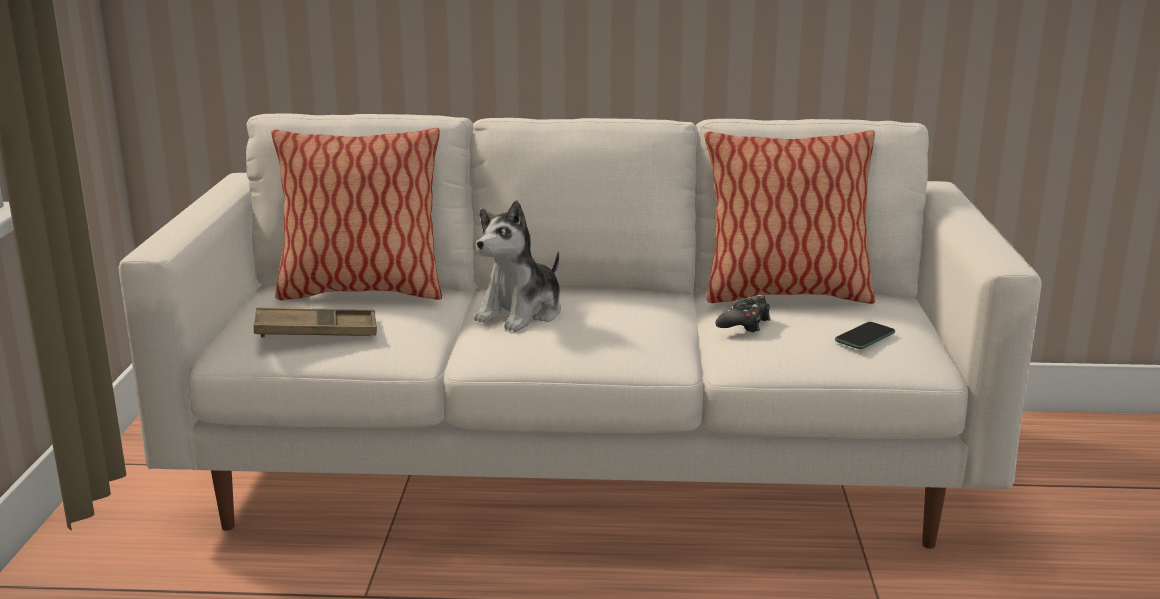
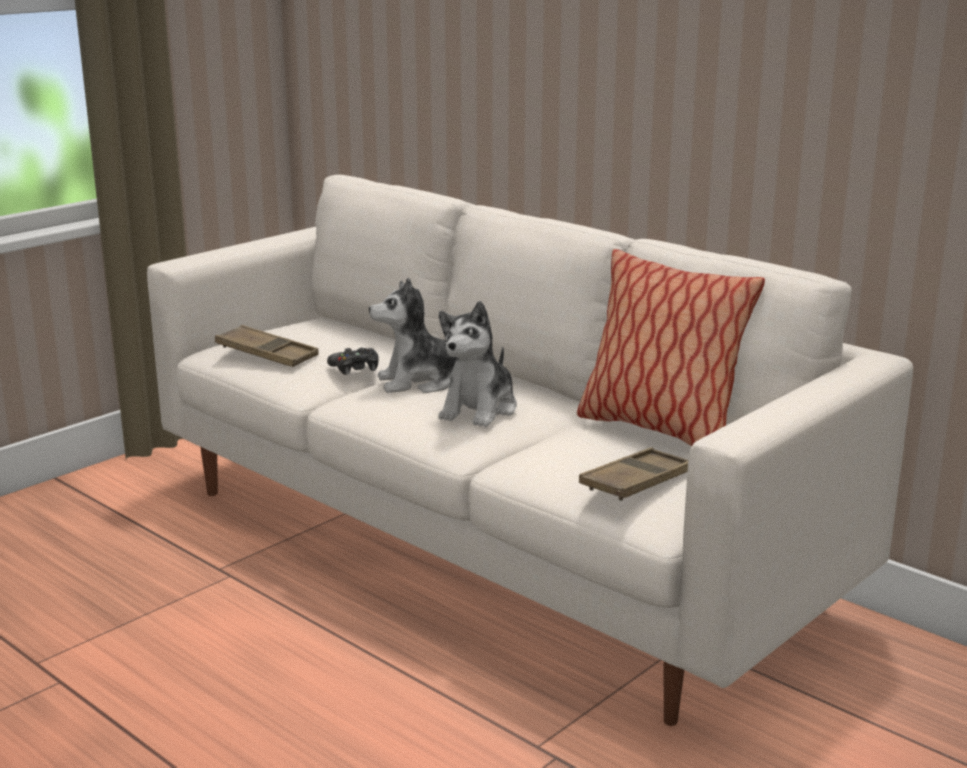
camera: 40 degrees right, 0 degrees up
(361, 292) = (353, 336): pillow -> none
(625, 321) = (479, 409): none -> plush toy
(744, 323) = (563, 439): black game controller -> black game controller (355, 368)
(865, 337) = (637, 482): phone -> brown tray

